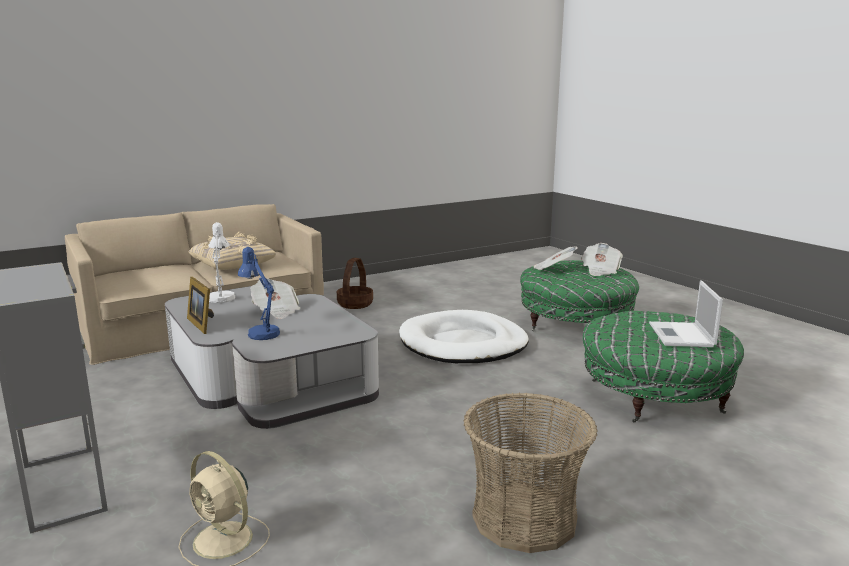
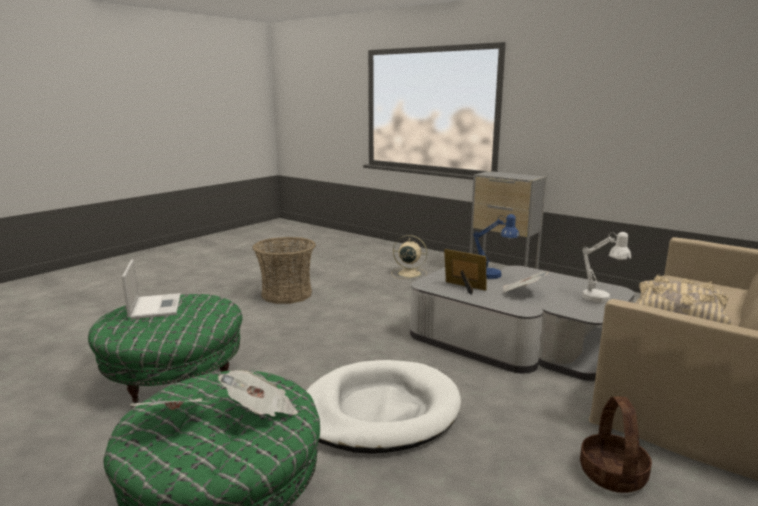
camera: 160 degrees right, 0 degrees up
(202, 324) = (547, 275): picture frame -> picture frame (464, 288)

